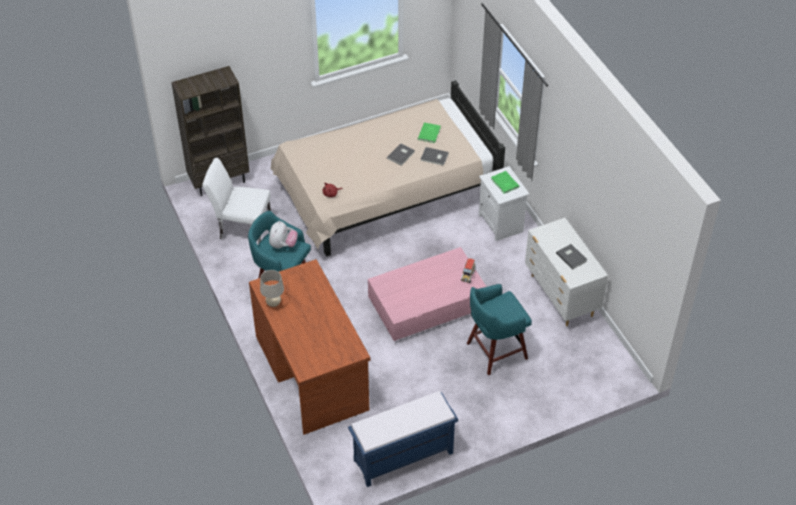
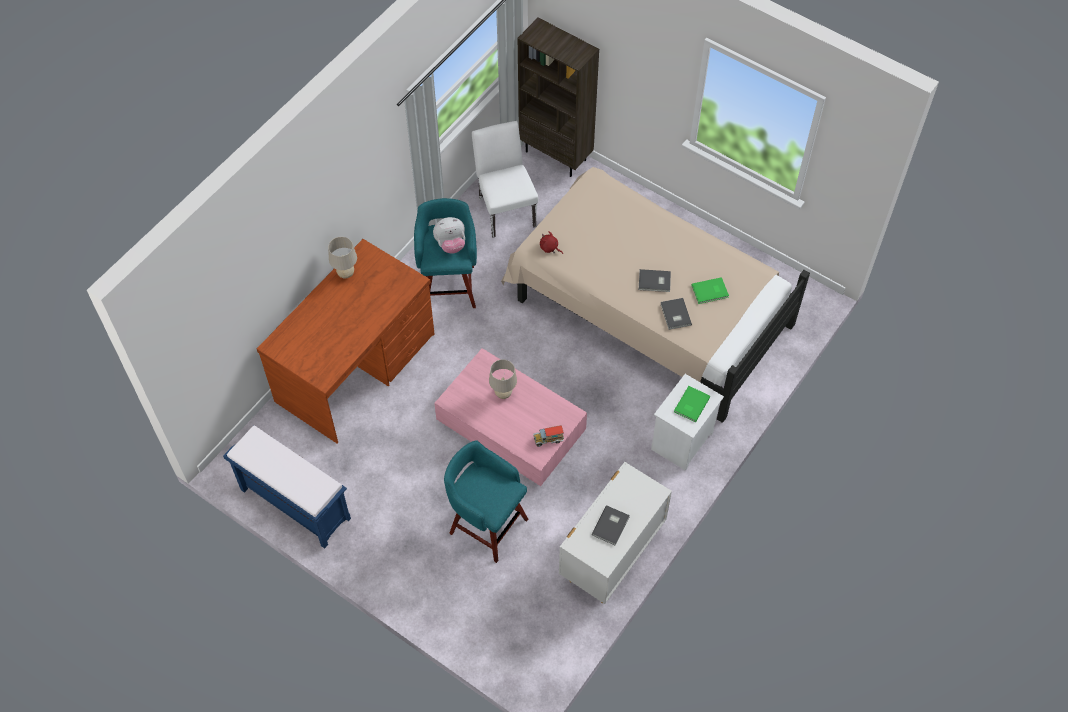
camera: 60 degrees right, 10 degrees up
(414, 283) = (503, 394): none -> beige table lamp

